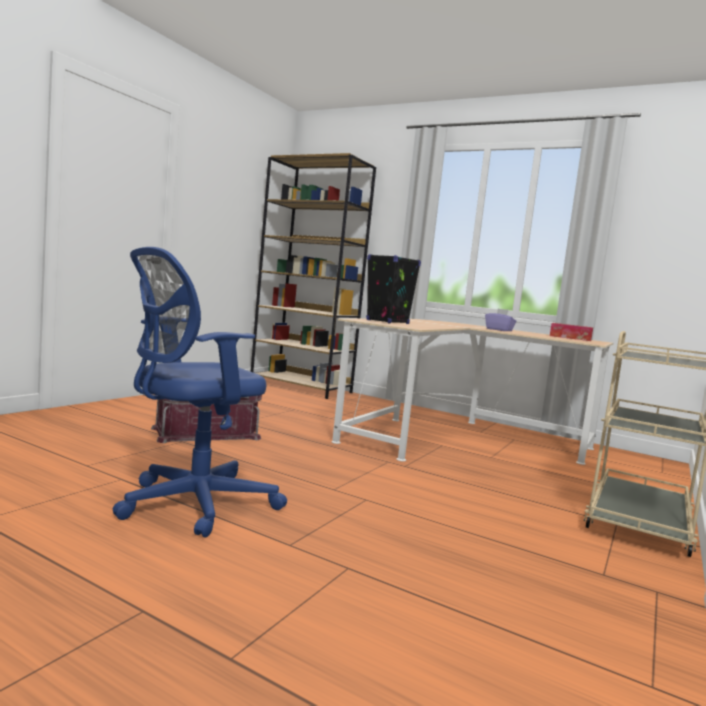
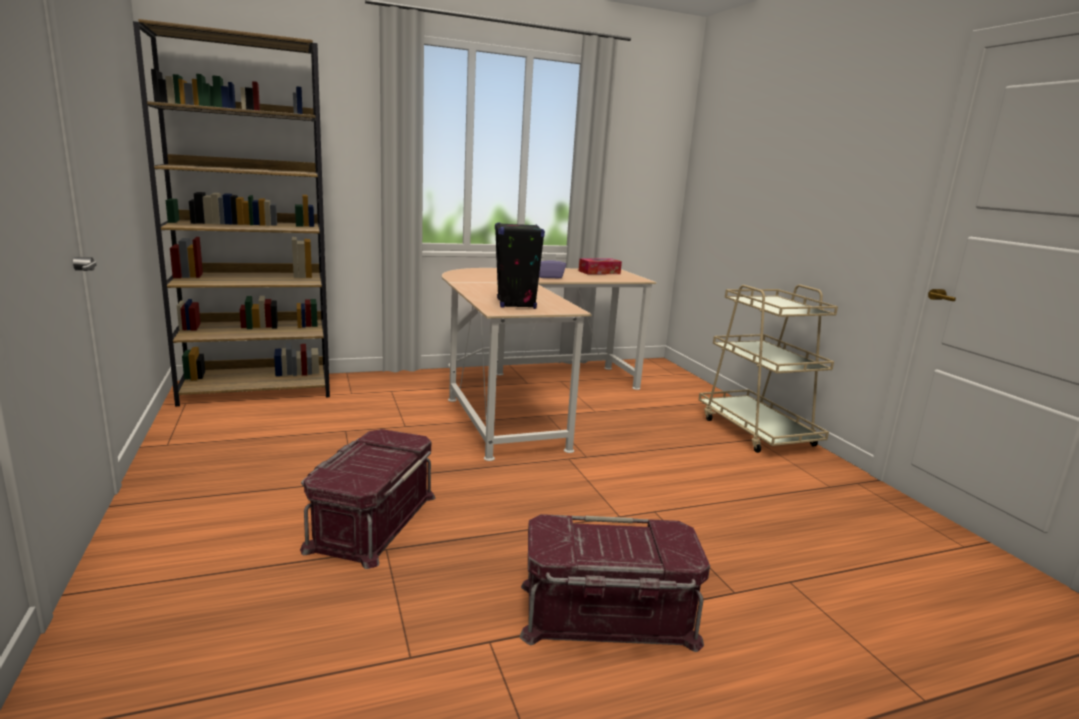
camera: 50 degrees left, 10 degrees up
(191, 504) = (607, 615): blue office chair -> red storage box

